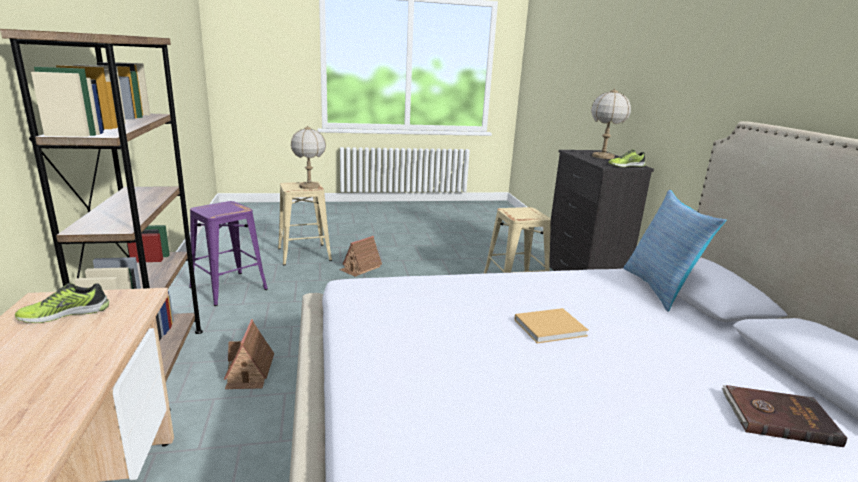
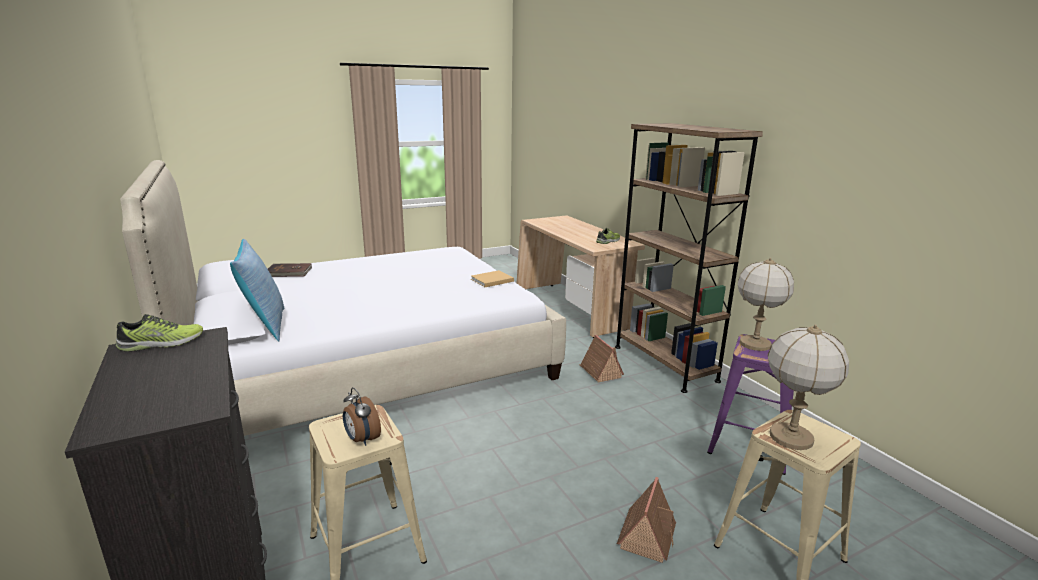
camera: 165 degrees right, 0 degrees up
(518, 210) = (361, 439): none -> alarm clock
(552, 327) = (380, 288): beige book -> beige book (491, 280)
(603, 157) = (149, 385): table lamp -> table lamp (754, 344)

